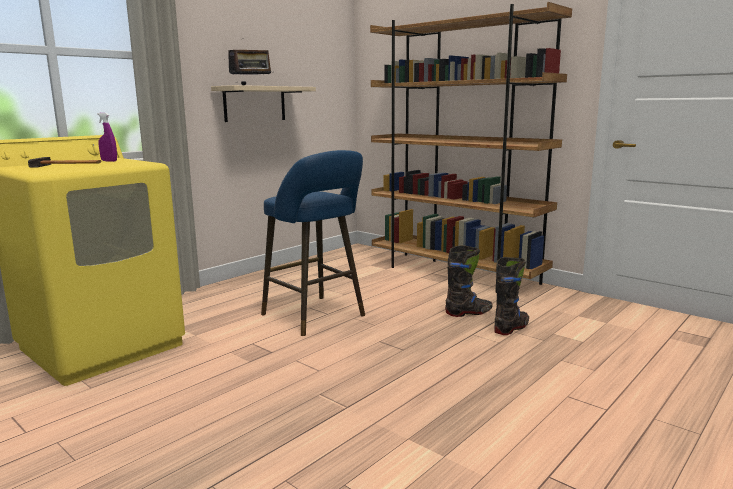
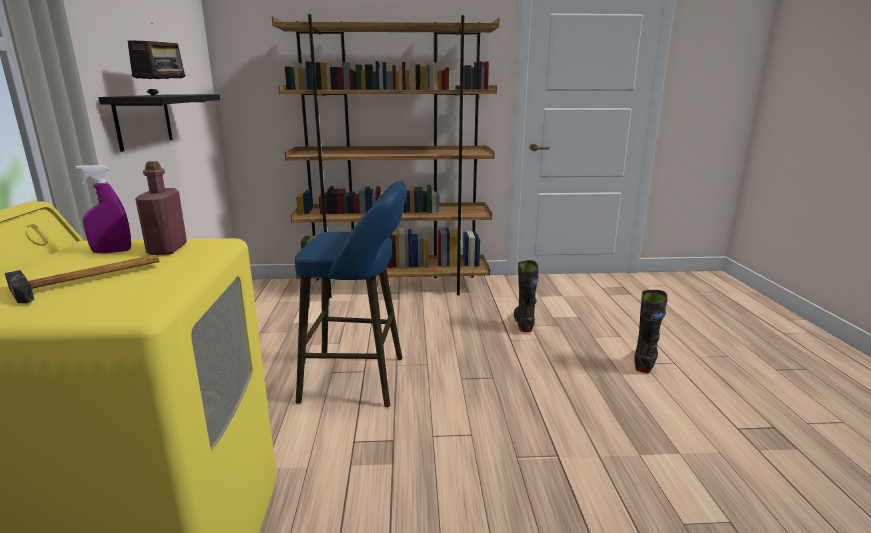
camera: 45 degrees left, 5 degrees up
(125, 162) = (167, 249): none -> red bottle
(255, 104) = (143, 120): beige shelf -> black shelf
(469, 313) = (473, 321): black boot -> black boot (645, 362)

